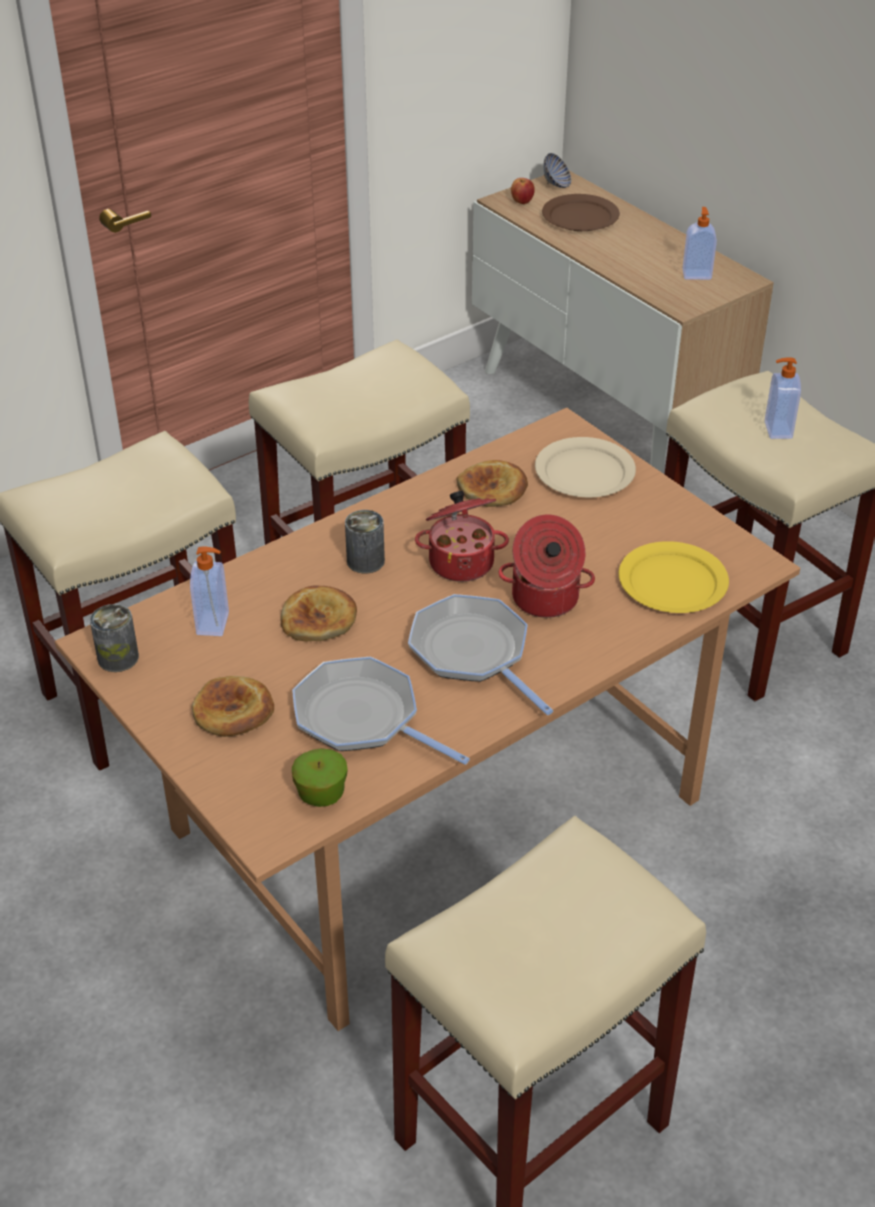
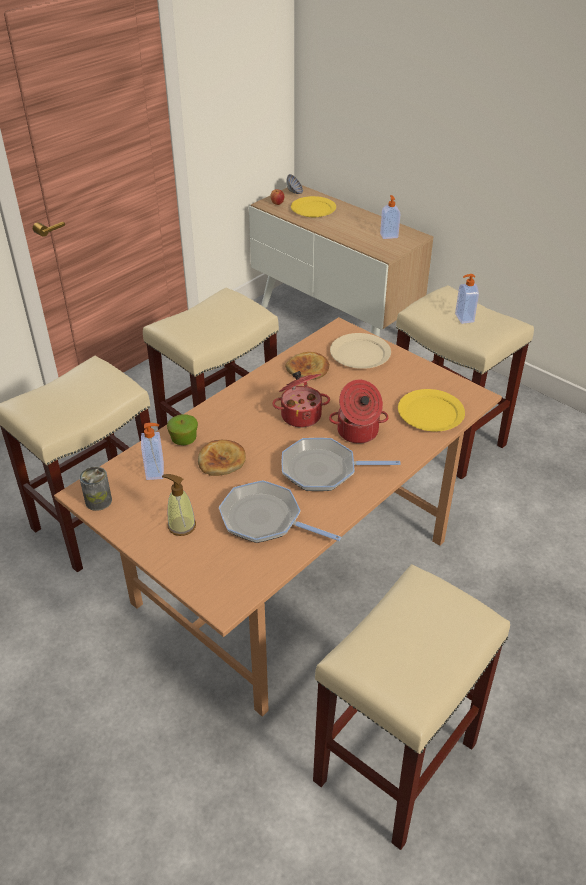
camera: 10 degrees left, 0 degrees up
(233, 711) = (181, 526): bread -> soap dispenser
(321, 794) = (251, 572): apple -> apple (184, 440)
(365, 561) = (242, 421): can -> none
(473, 652) = (323, 470): frying pan -> frying pan turned 45 degrees counterclockwise
(579, 217) = (313, 209): brown plate -> yellow plate

